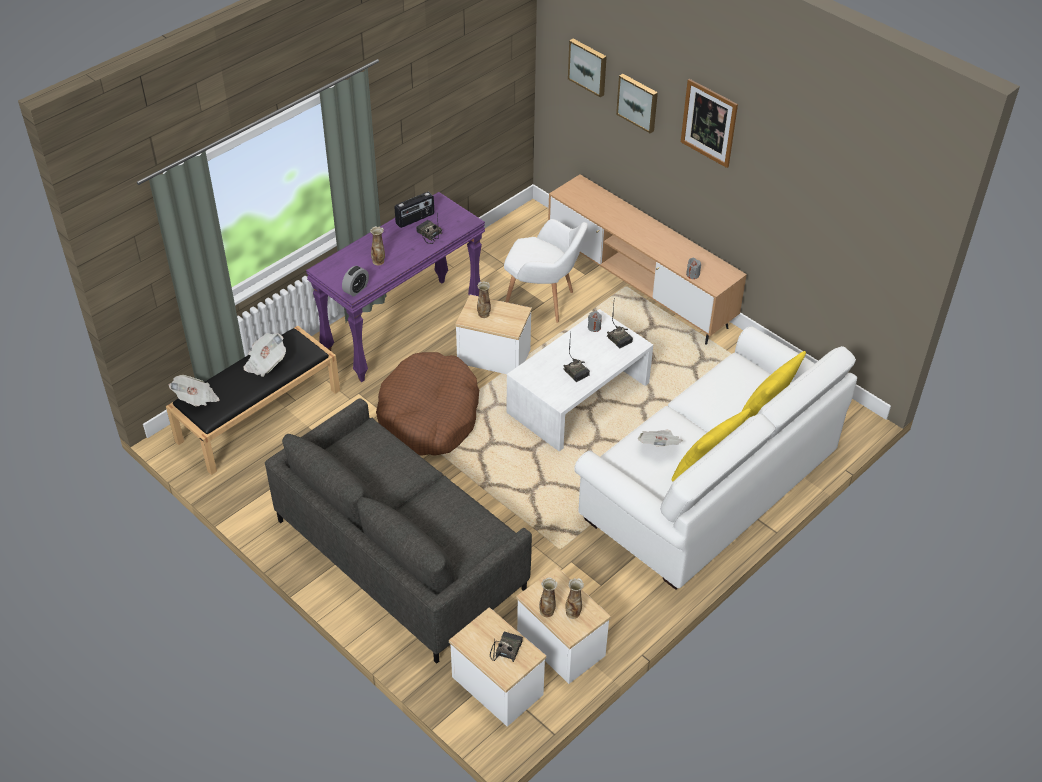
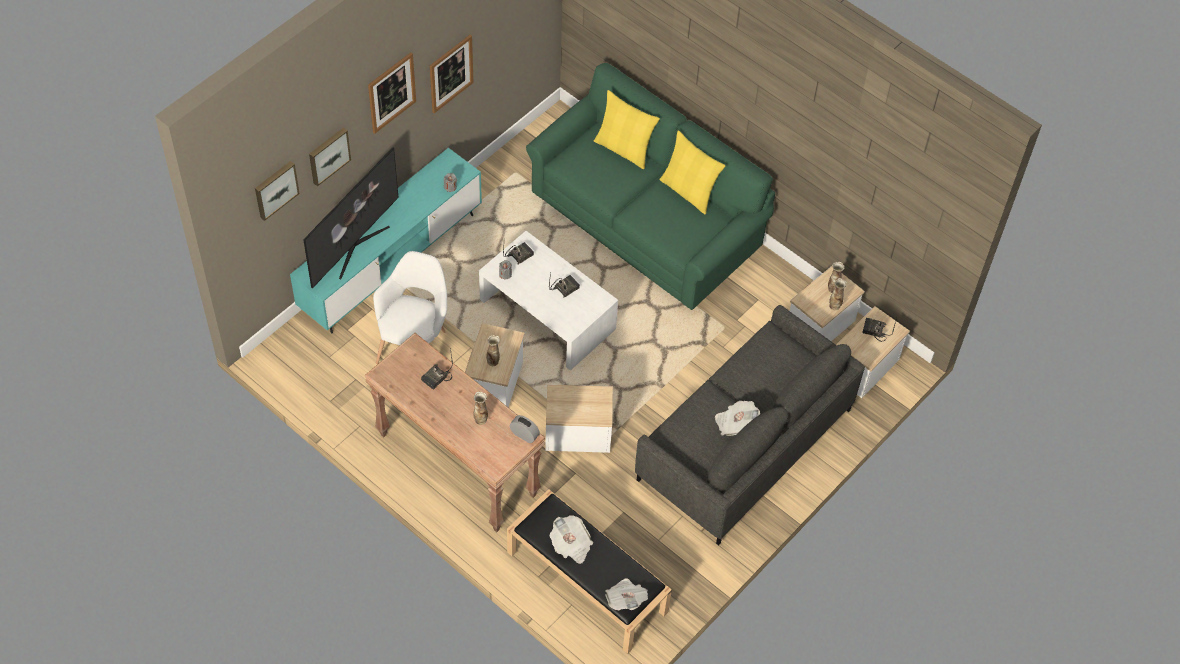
camera: 95 degrees left, 10 degrees up
(403, 328) = (456, 465): purple console table -> brown console table
(415, 219) = (412, 392): radio -> none
(429, 416) = (578, 433): brown dog bed -> side table
(612, 212) = (354, 247): none -> television
(639, 287) = (392, 264): brown tv stand -> turquoise tv stand
(659, 446) = (667, 221): newspaper -> newspaper (735, 424)
(708, 486) = (646, 223): white sofa -> green sofa
(772, 193) = (451, 73): none -> picture

